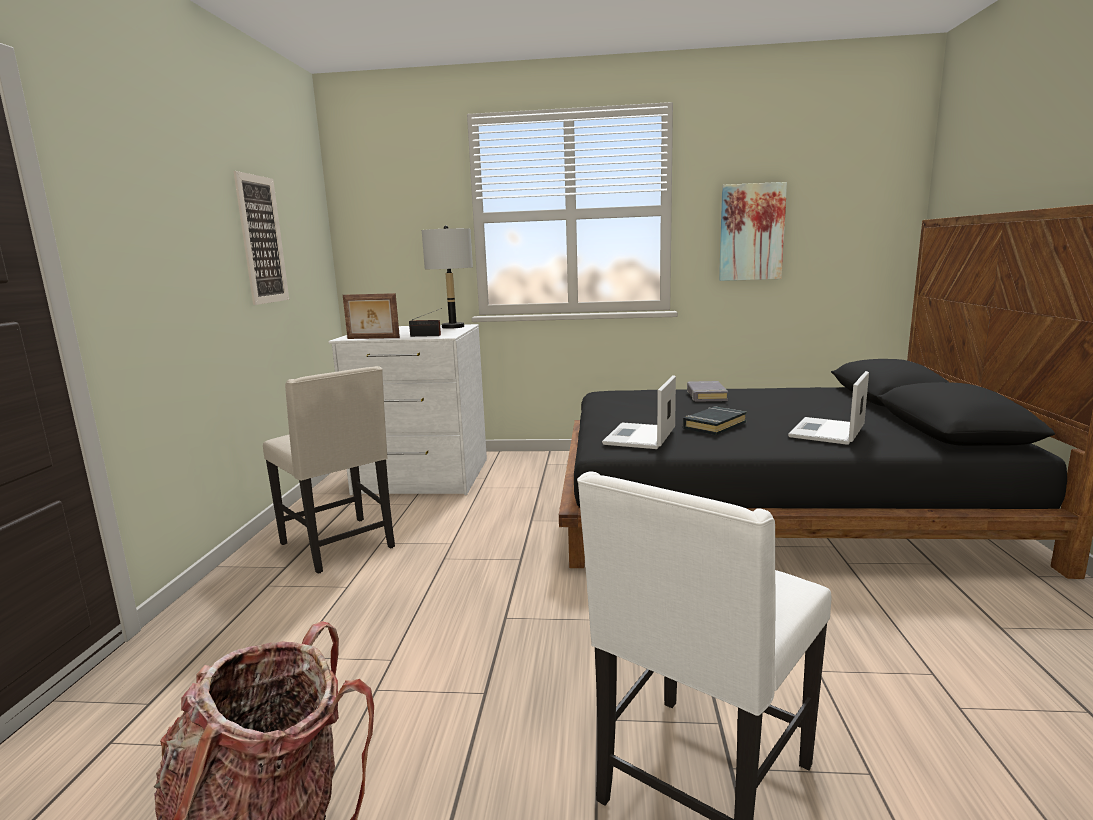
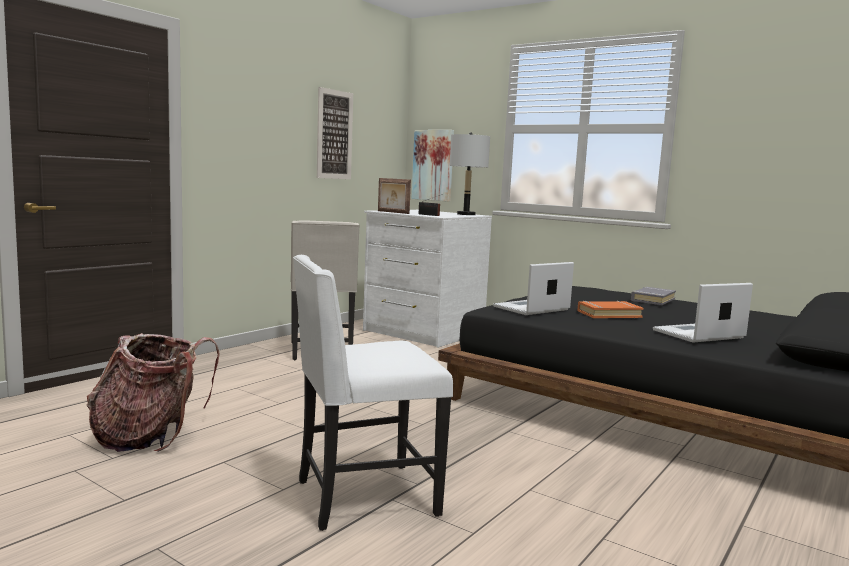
camera: 30 degrees right, 5 degrees down
(714, 425) = (608, 314): black book -> orange book
(751, 232) = (753, 153): picture -> picture (433, 165)

